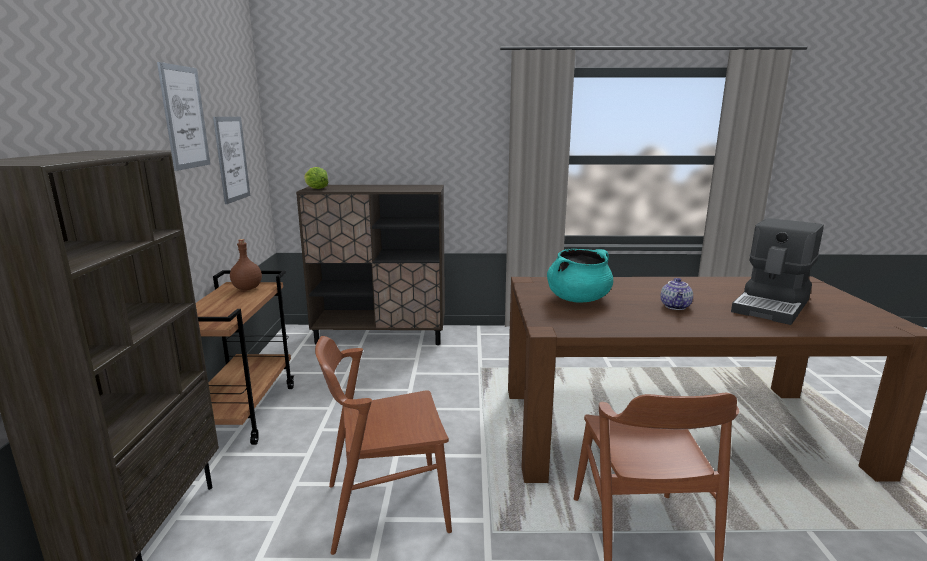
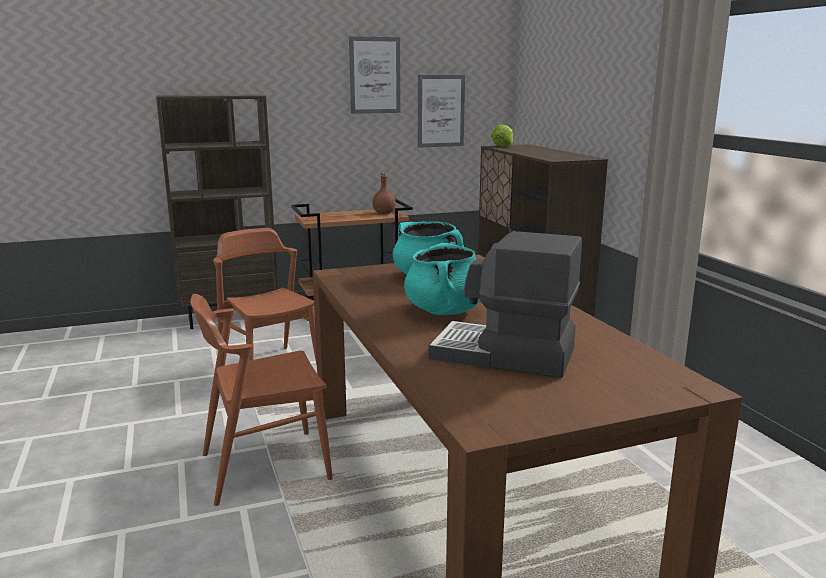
camera: 70 degrees right, 0 degrees up
(676, 306) = (445, 311): teapot -> turquoise cooking pot

